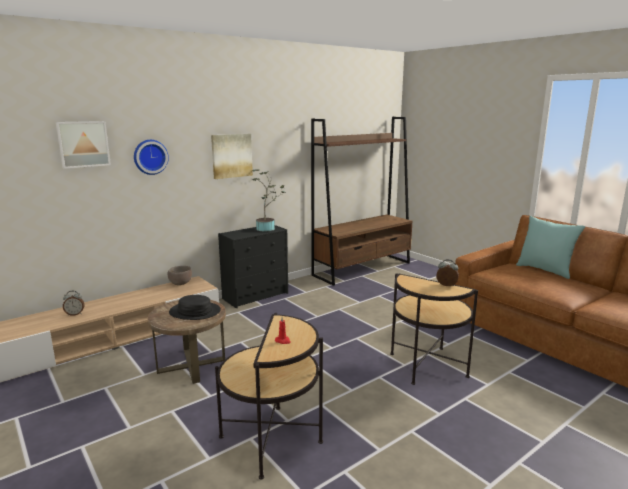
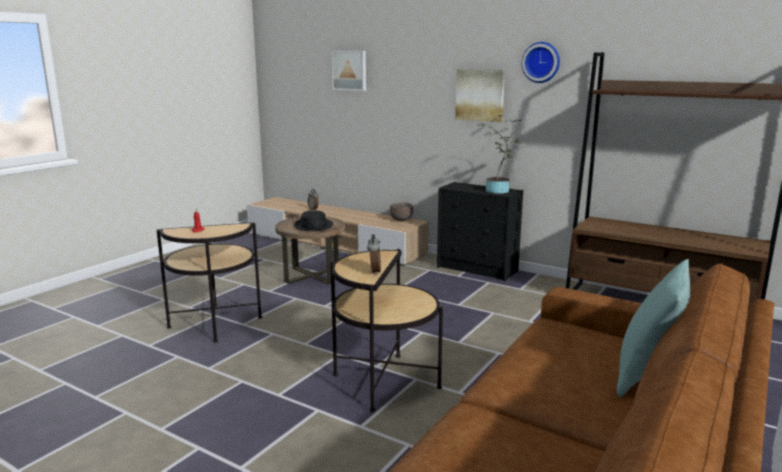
camera: 70 degrees right, 0 degrees up
(150, 157) = (398, 87): wall clock -> wall clock (541, 62)

